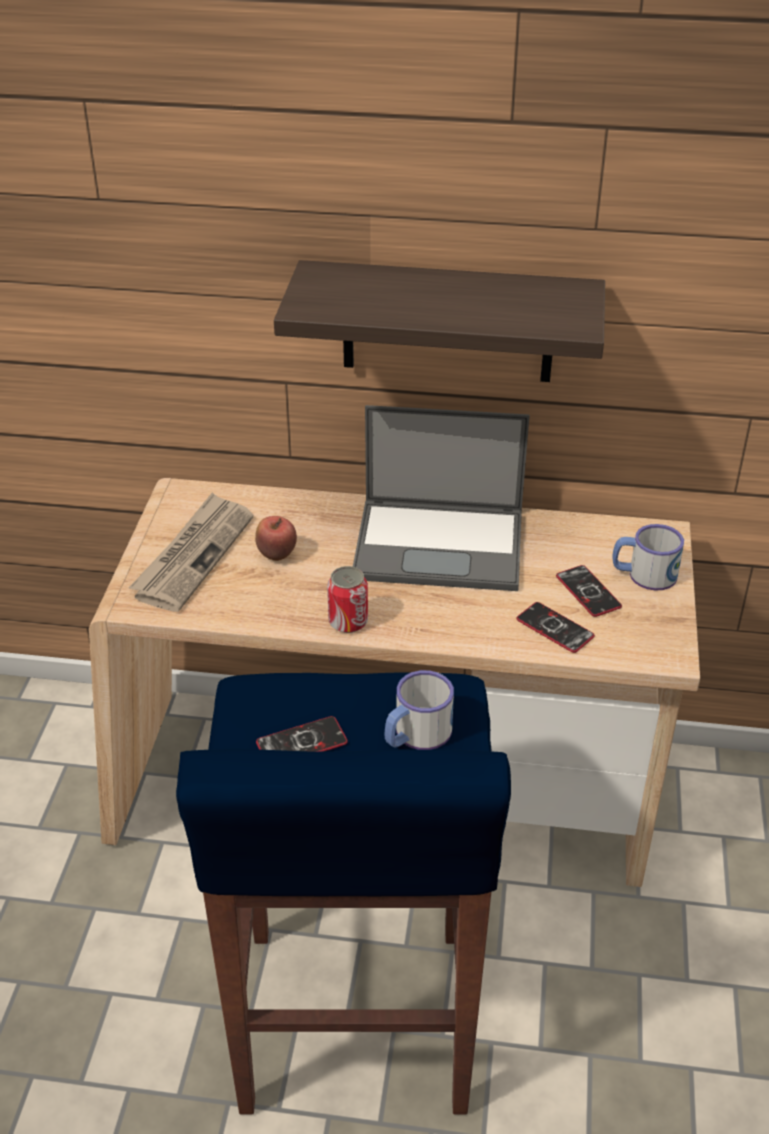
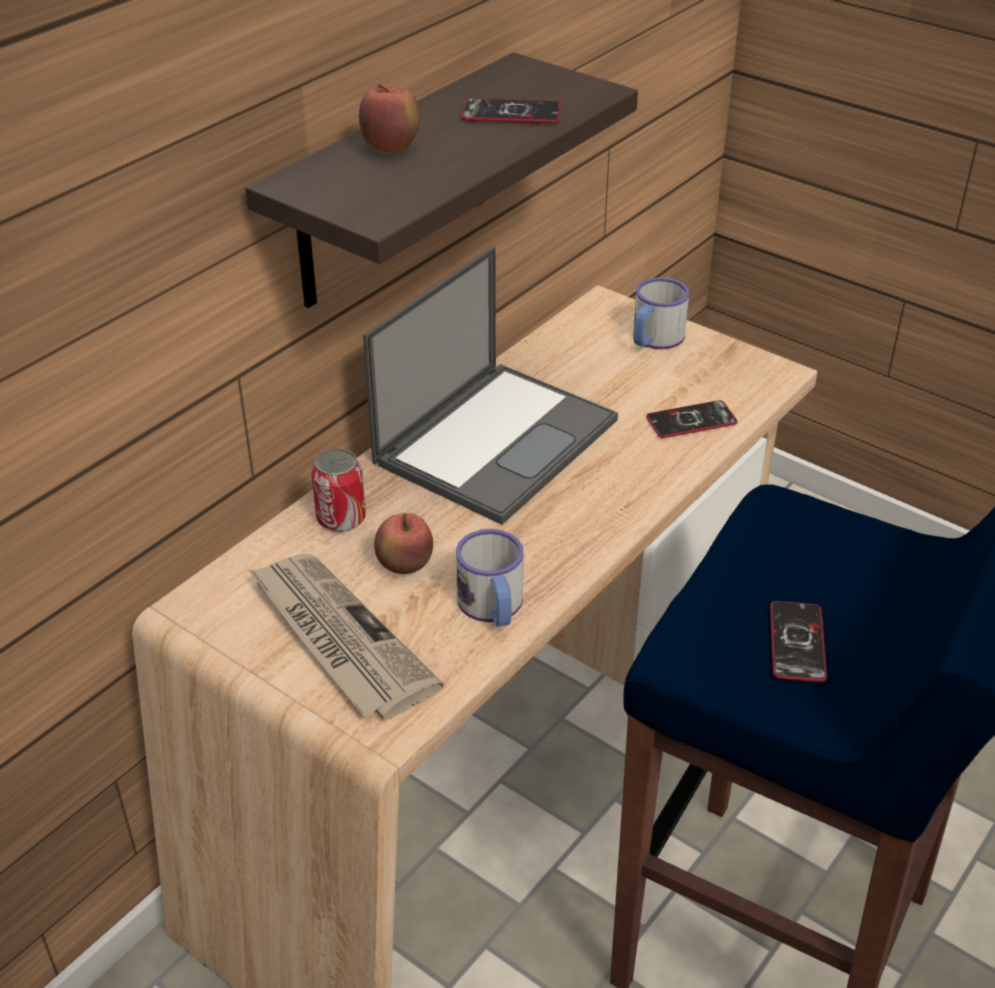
camera: 60 degrees left, 0 degrees up
(348, 622) = (573, 554): can -> can (341, 518)
(395, 285) = (391, 150): none -> apple
(416, 735) = (832, 554): mug -> mug (493, 607)
(588, 592) = (653, 380): phone -> phone (511, 113)

